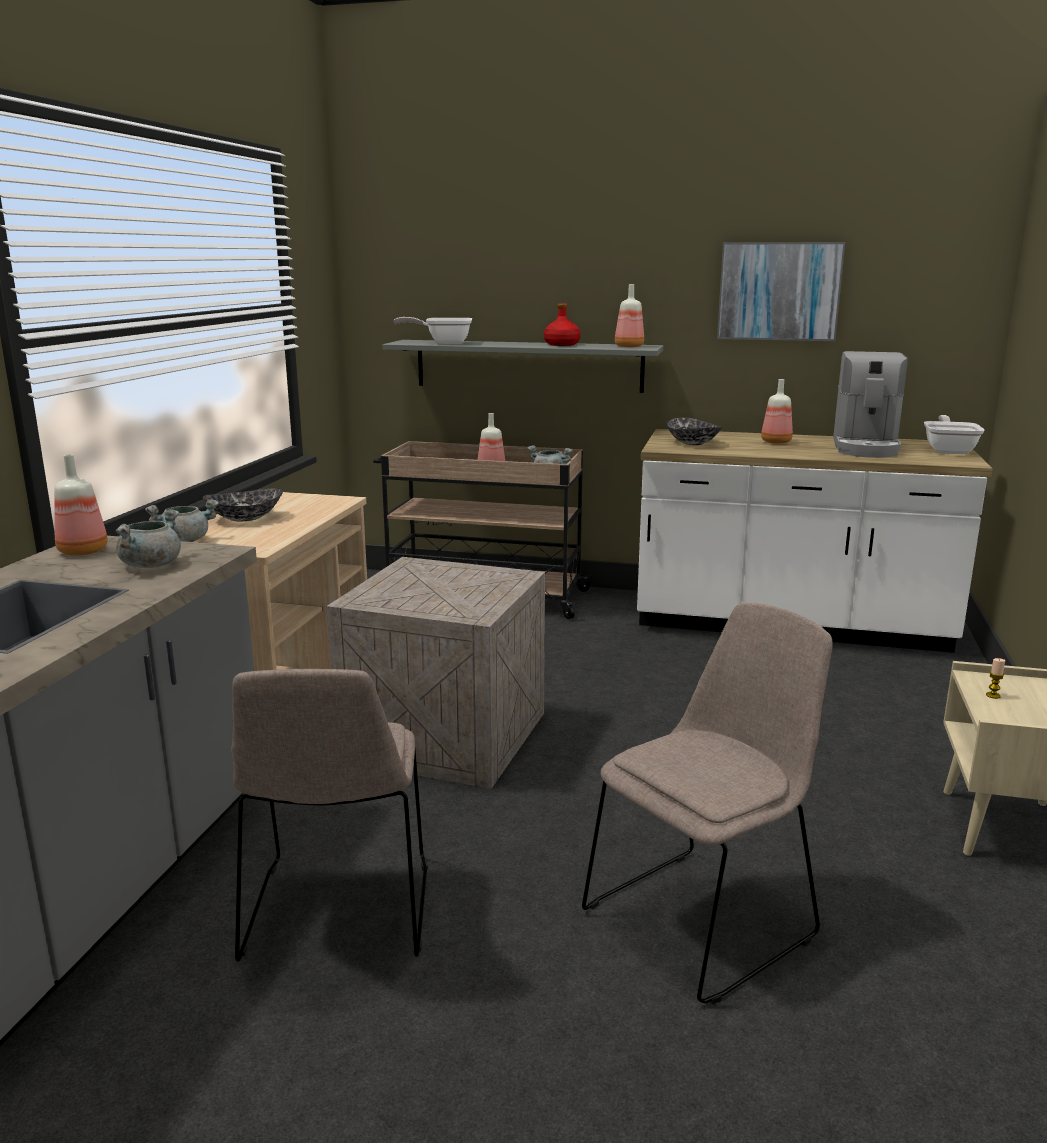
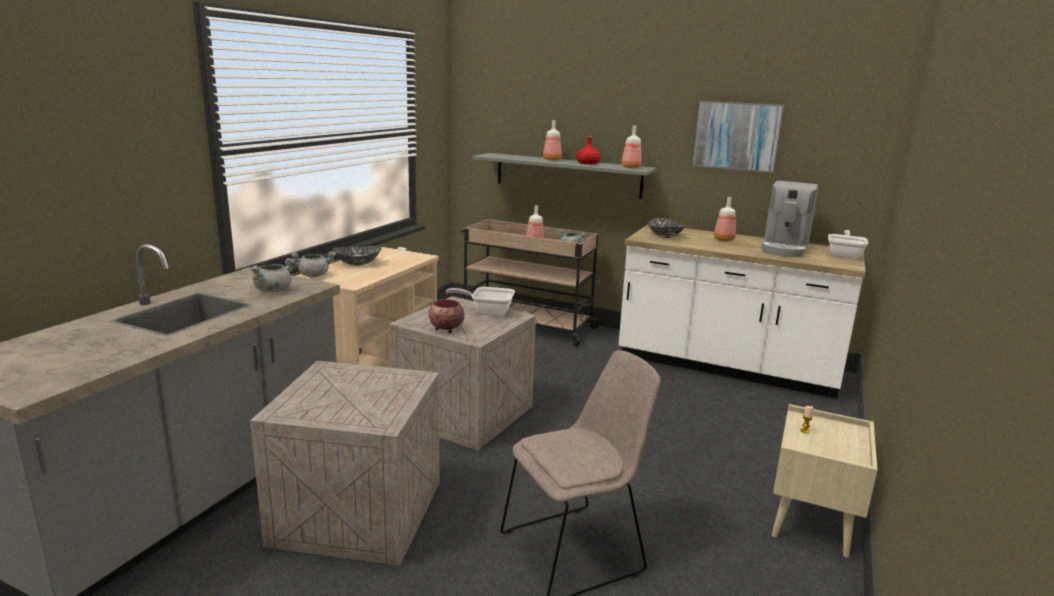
camera: 10 degrees right, 0 degrees up
(82, 551) = (241, 278): bottle -> bottle (551, 159)
(338, 914) = (355, 513): beige chair -> crate
(421, 605) = (445, 329): none -> bowl
(443, 342) = (512, 157): frying pan -> frying pan (487, 311)

